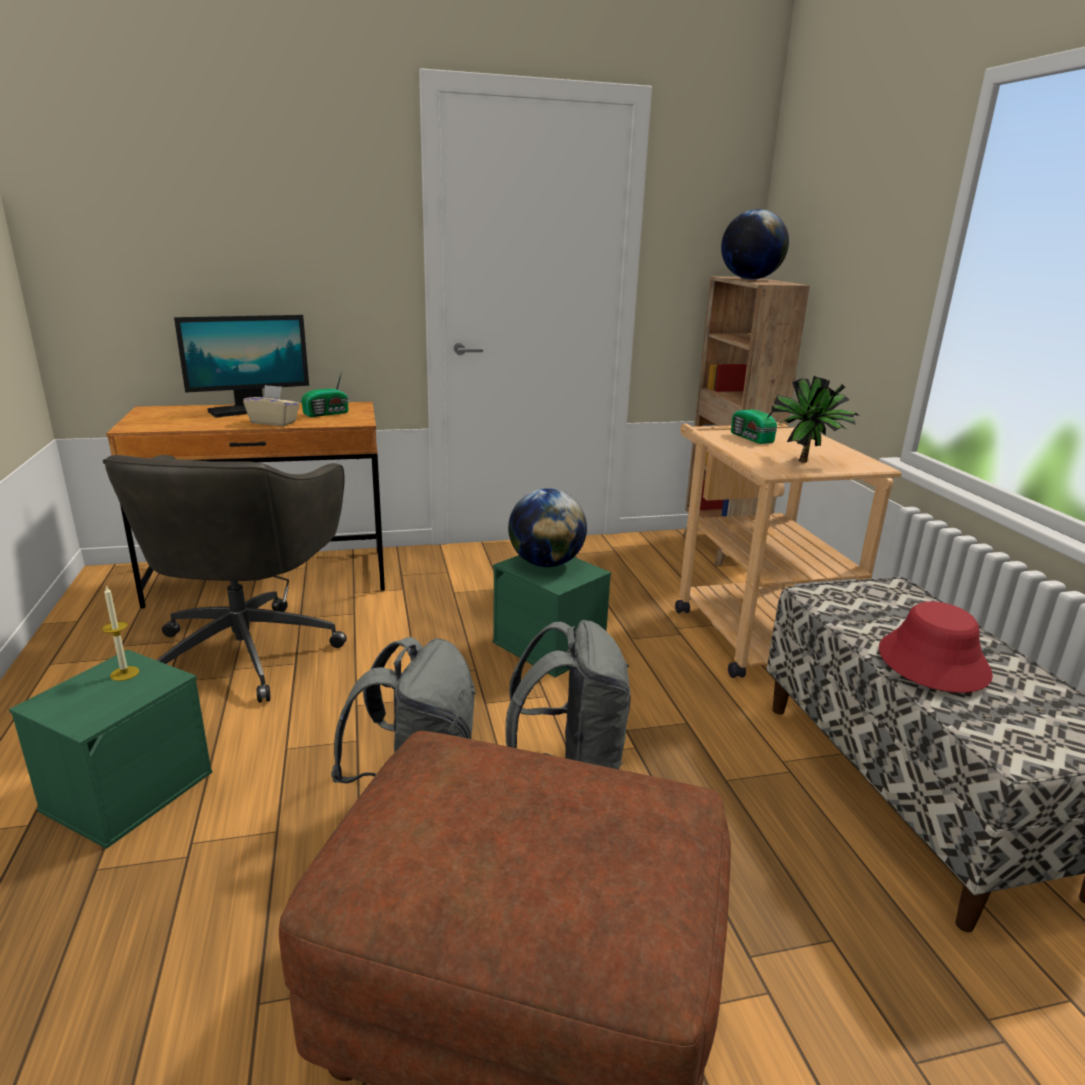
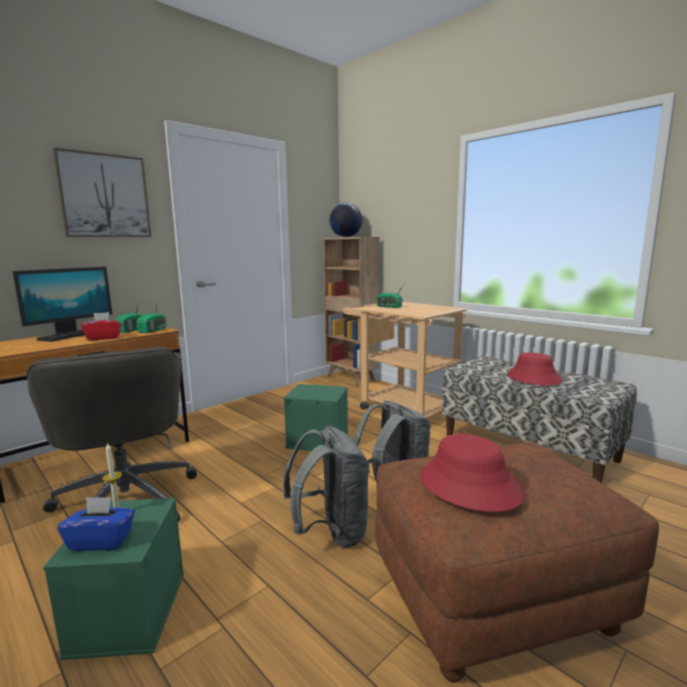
camera: 30 degrees left, 10 degrees down
(77, 701) = (101, 541): none -> blue tissue box
(274, 422) = (103, 338): beige tissue box -> red tissue box
(317, 204) = (104, 196): none -> picture
(348, 419) = (154, 330): none -> radio
(443, 820) = (469, 485): none -> red hat
(546, 563) = (311, 391): globe -> none
(807, 463) = (429, 310): potted plant -> none

